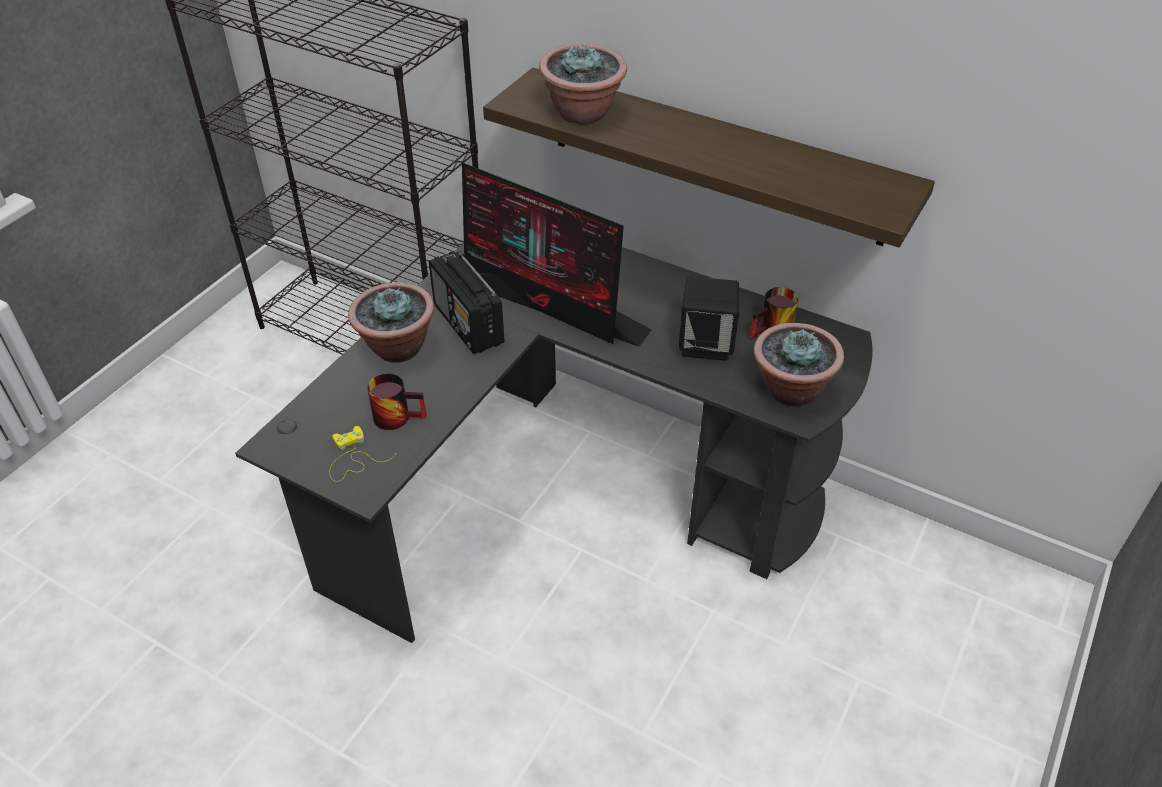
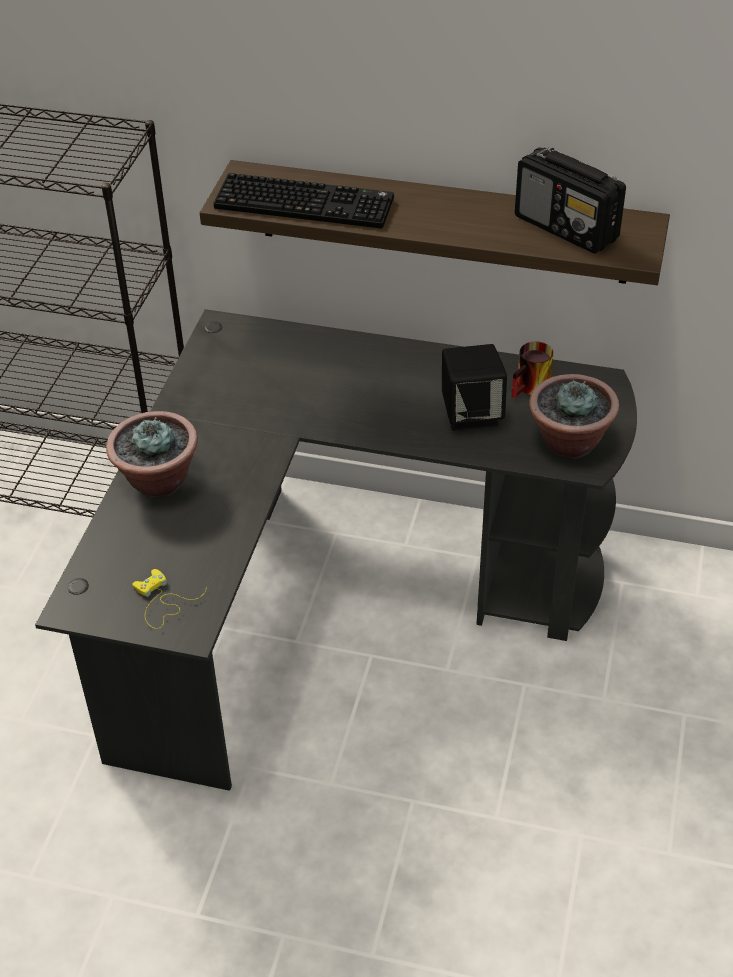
camera: 15 degrees left, 0 degrees up
(398, 415) = (190, 549): mug -> none
(468, 325) = (223, 442): radio -> radio (566, 228)
(546, 304) = (295, 404): monitor -> none
(583, 113) = (306, 202): potted plant -> keyboard

